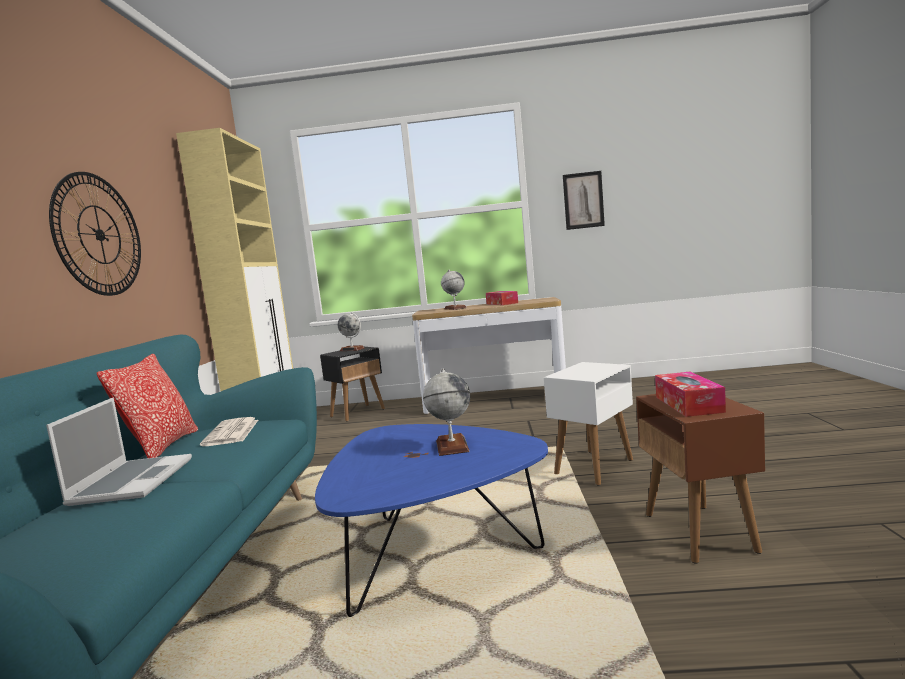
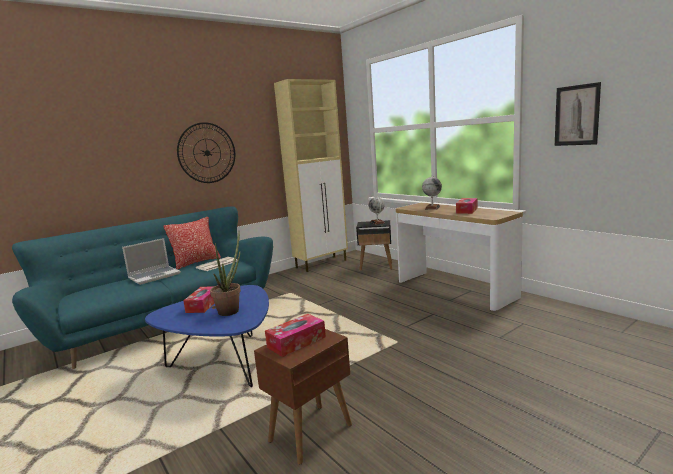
camera: 50 degrees right, 5 degrees up
(385, 461) = (203, 305): none -> tissue box
(452, 446) = (231, 310): globe -> potted plant
(593, 467) = (375, 365): white side table -> none

